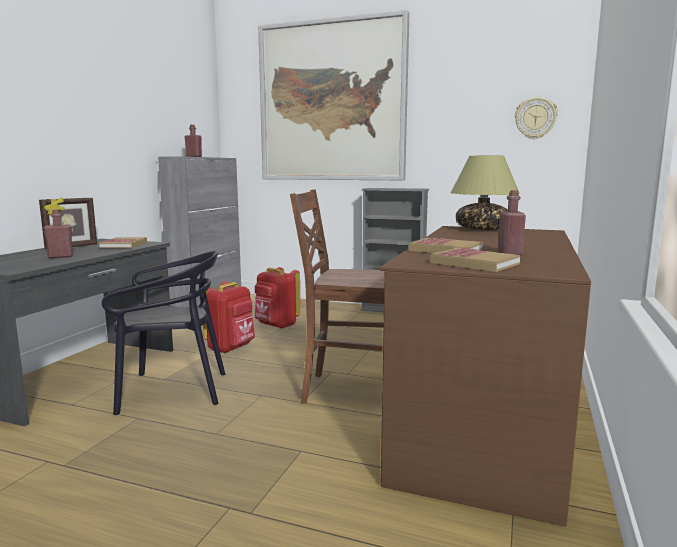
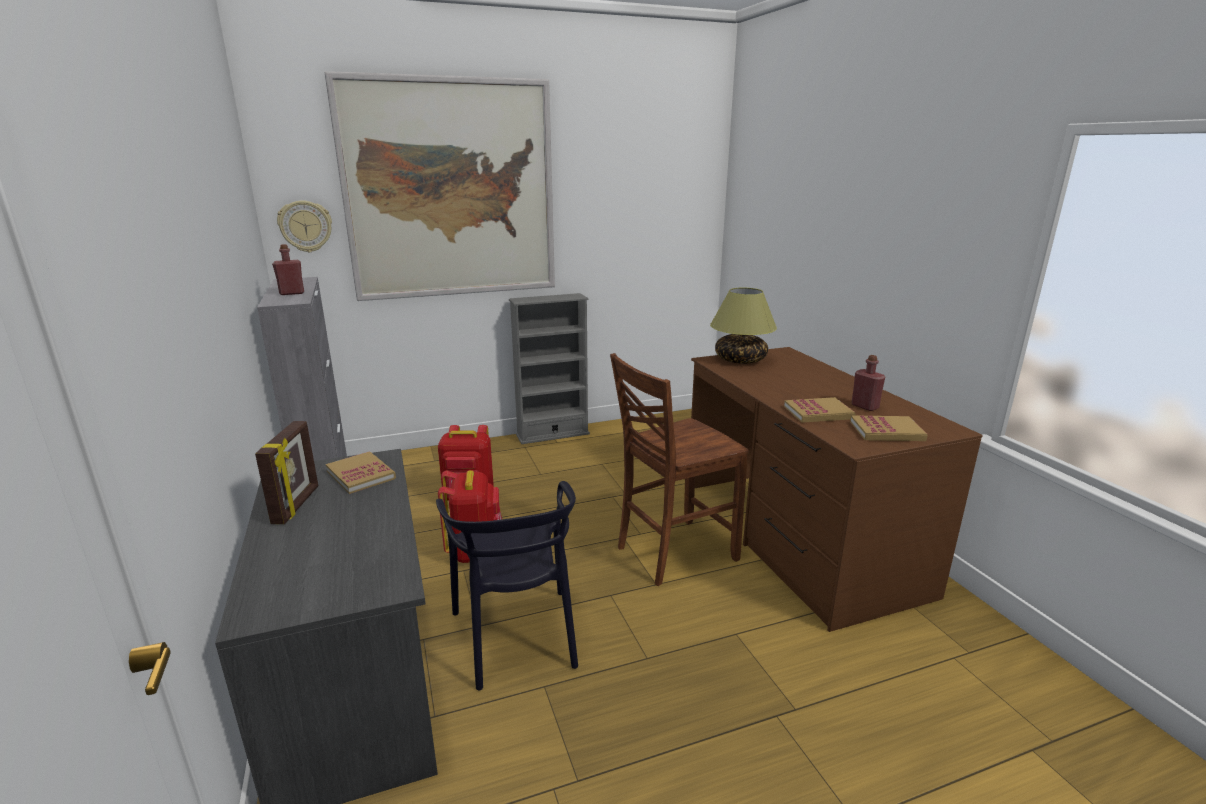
camera: 40 degrees left, 10 degrees up
(60, 256) = (359, 532): red bottle -> none
(172, 391) = (517, 635): black chair -> black chair turned 120 degrees clockwise
(535, 118) = (680, 212): wall clock -> wall clock (305, 226)

